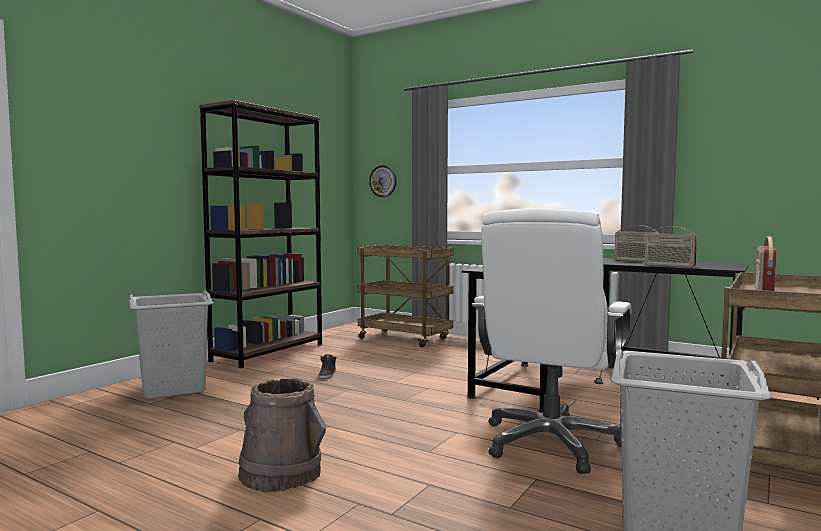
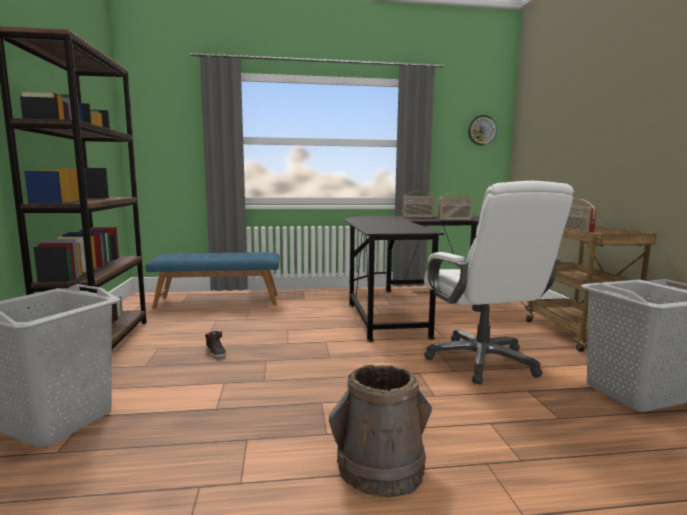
camera: 40 degrees left, 5 degrees up
(383, 181) = (163, 147): wall clock -> wall clock (482, 130)
(406, 339) = (218, 301): brown cart -> blue bench

